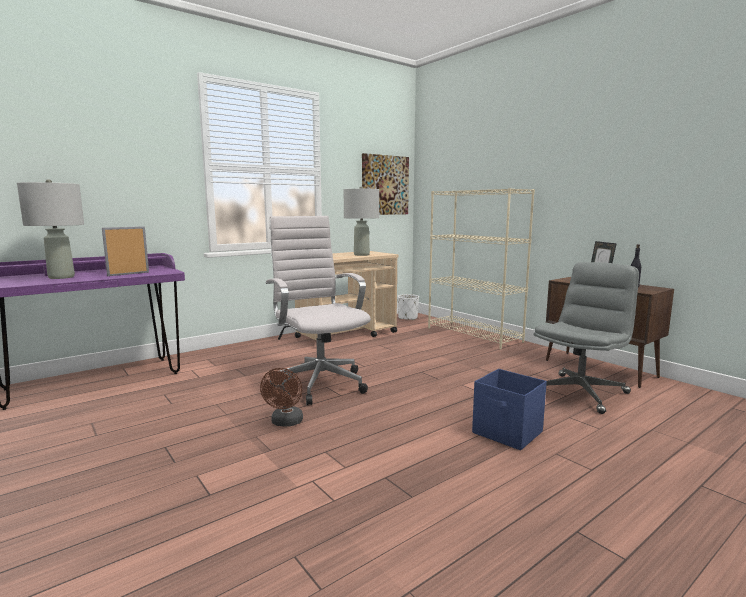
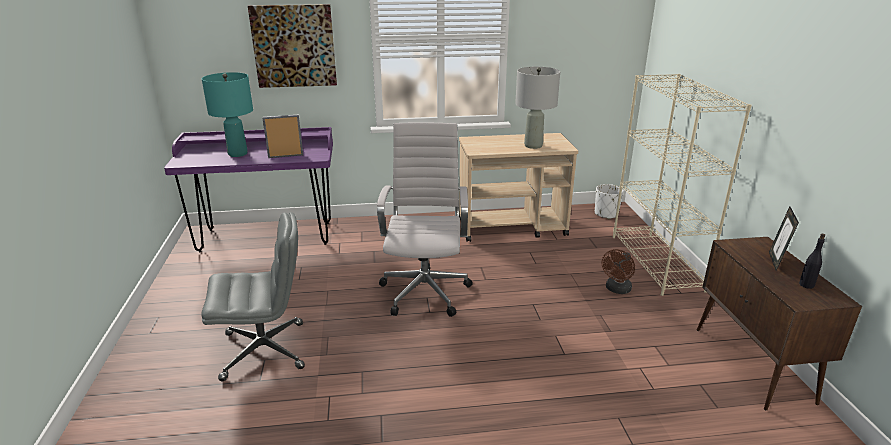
camera: 30 degrees right, 15 degrees up
(61, 277) = (238, 154): grey table lamp -> turquoise table lamp
(285, 423) = (360, 329): brown fan -> brown fan (616, 290)
(384, 185) = (600, 48): picture -> picture (294, 46)
(508, 433) = (530, 412): blue storage box -> none
(579, 392) = (675, 390): grey office chair -> grey office chair (265, 350)

